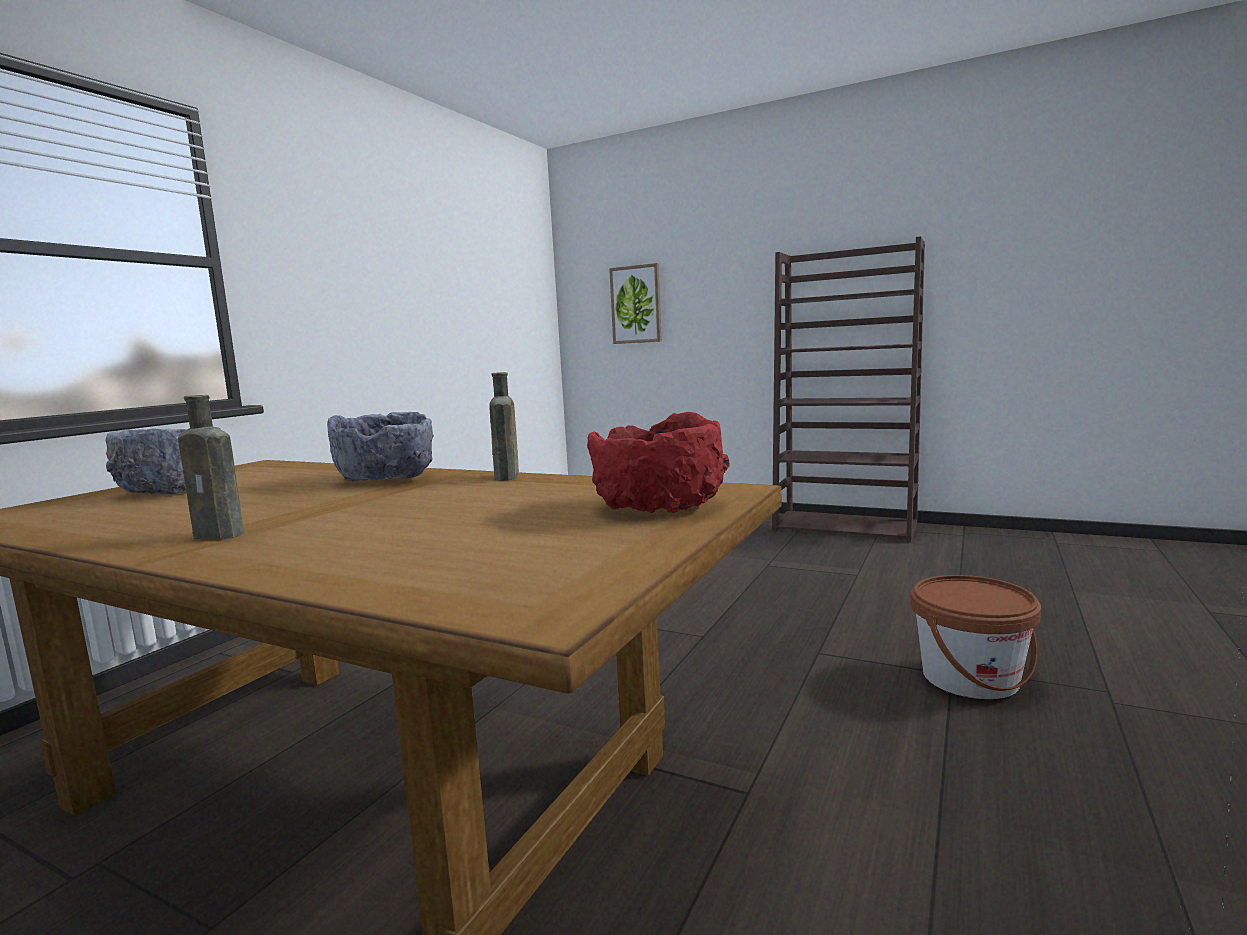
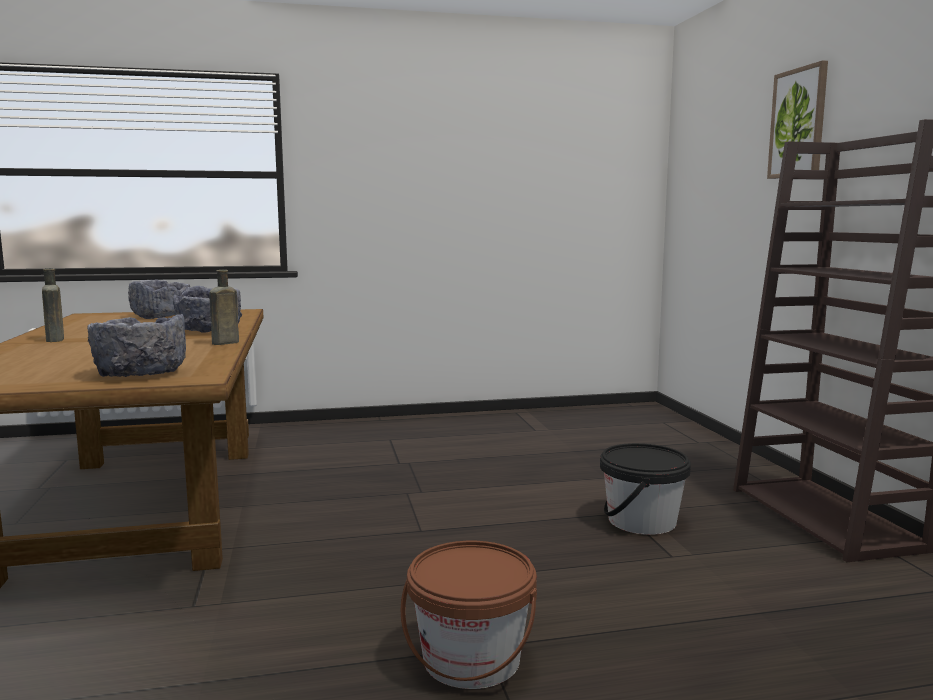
camera: 50 degrees right, 0 degrees up
(636, 304) = (715, 197): picture -> picture (798, 123)
(659, 506) = (140, 374): red bowl -> grey bowl
(788, 565) = (641, 521): none -> black bucket

